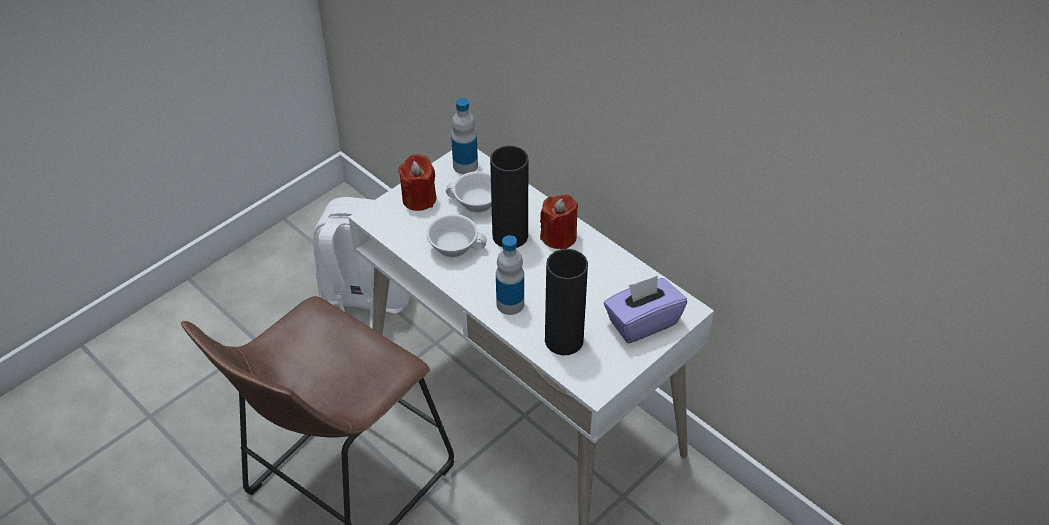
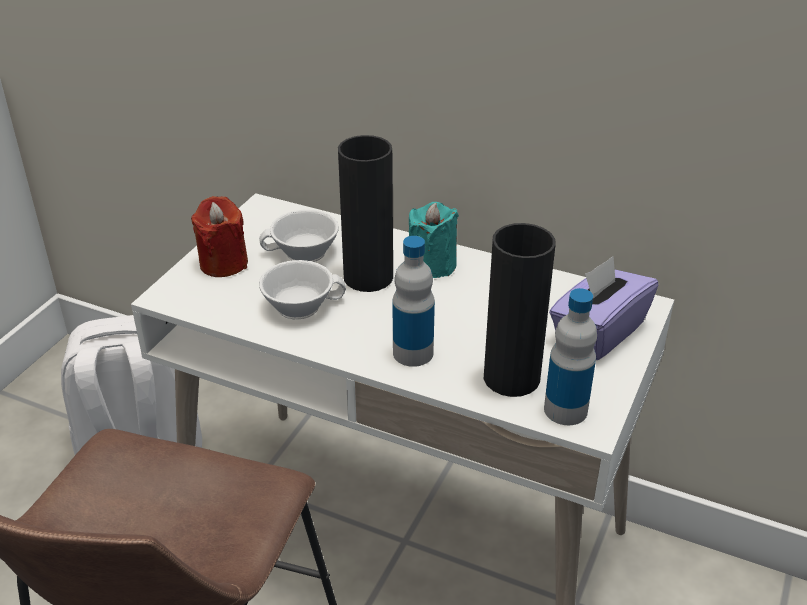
camera: 20 degrees left, 10 degrees down
(465, 165) = (268, 217): bottle -> bottle (565, 410)
(559, 237) = (432, 265): red candle -> turquoise candle

